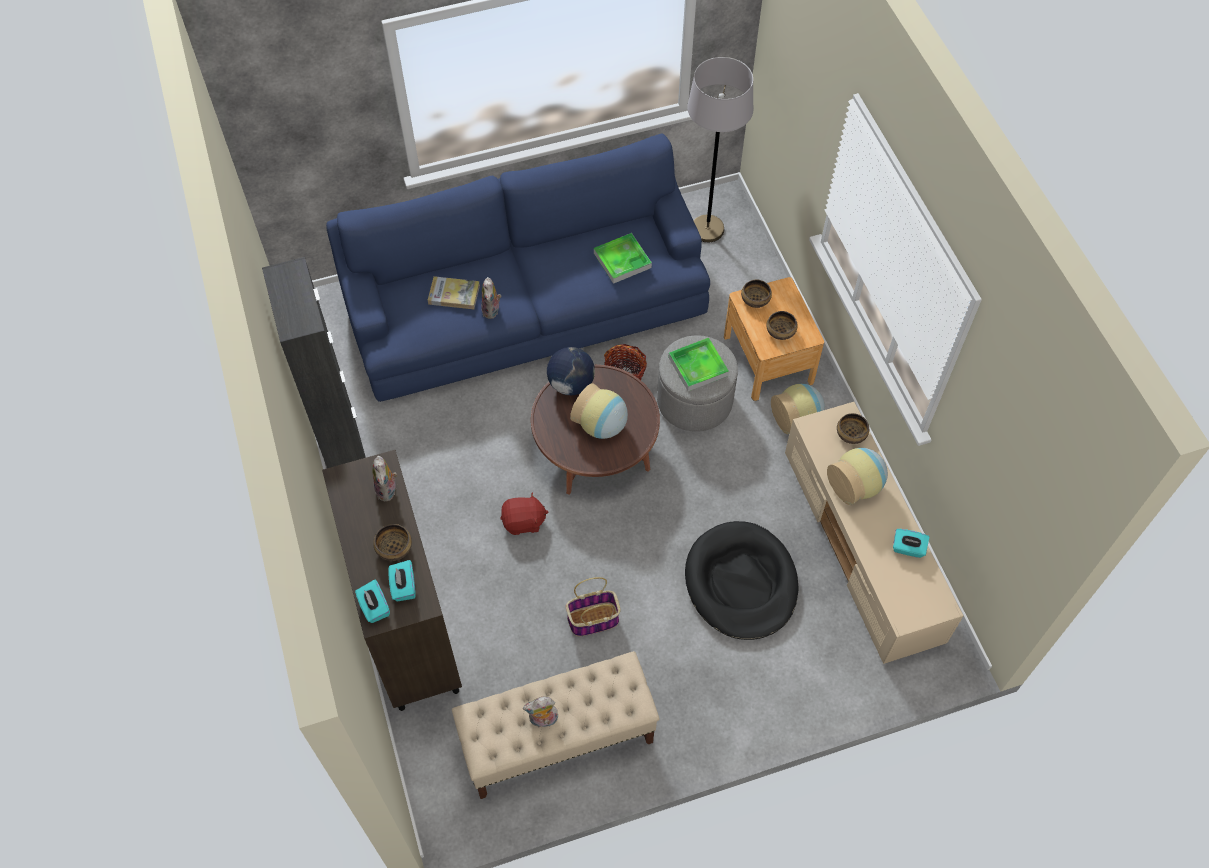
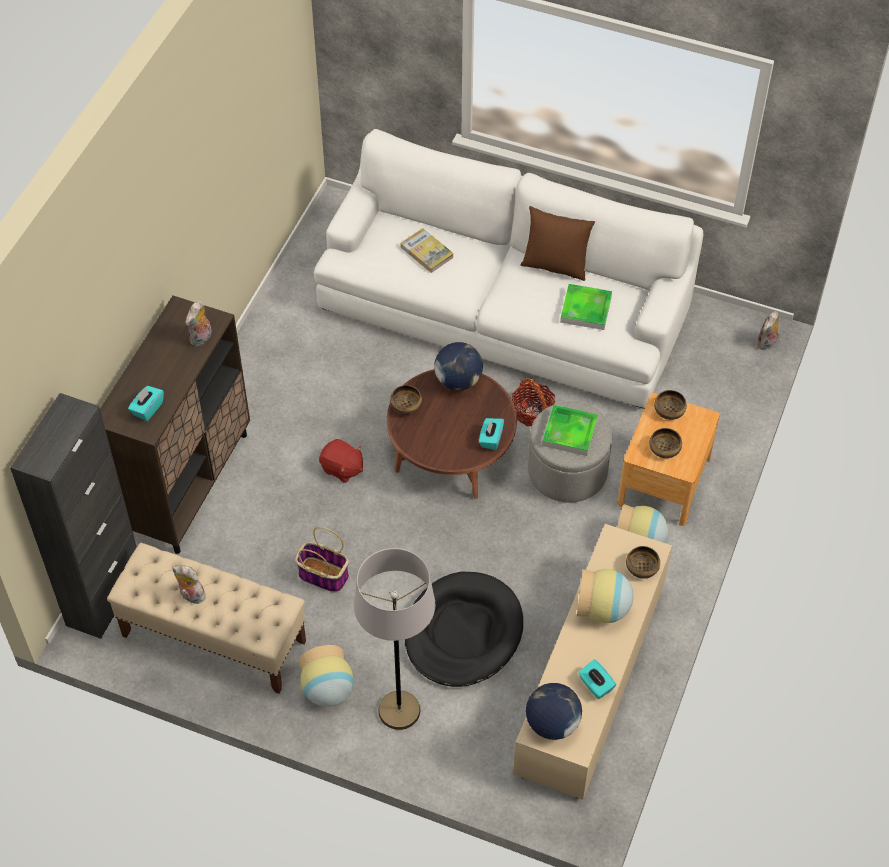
camera: 40 degrees right, 5 degrees down
(345, 452) = (262, 328): black cabinet -> black cabinet (104, 596)
(374, 607) = (115, 409): turquoise tissue box -> turquoise tissue box (491, 439)
(393, 547) = (167, 379): bowl -> bowl (406, 405)
(492, 310) = (444, 283): plush toy -> plush toy (767, 344)
(526, 308) = (503, 311): blue sofa -> white sofa
(565, 240) = (555, 265): none -> brown pillow
(602, 426) = (451, 428): vase -> vase (328, 691)
(707, 229) = (719, 344): grey floor lamp -> grey floor lamp (399, 711)
(908, 602) = (552, 724): none -> globe

